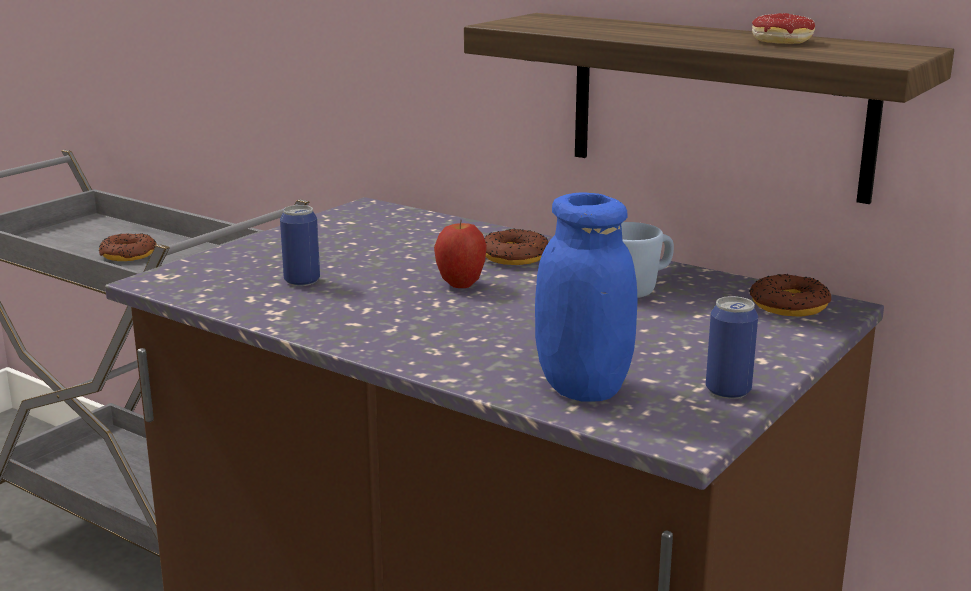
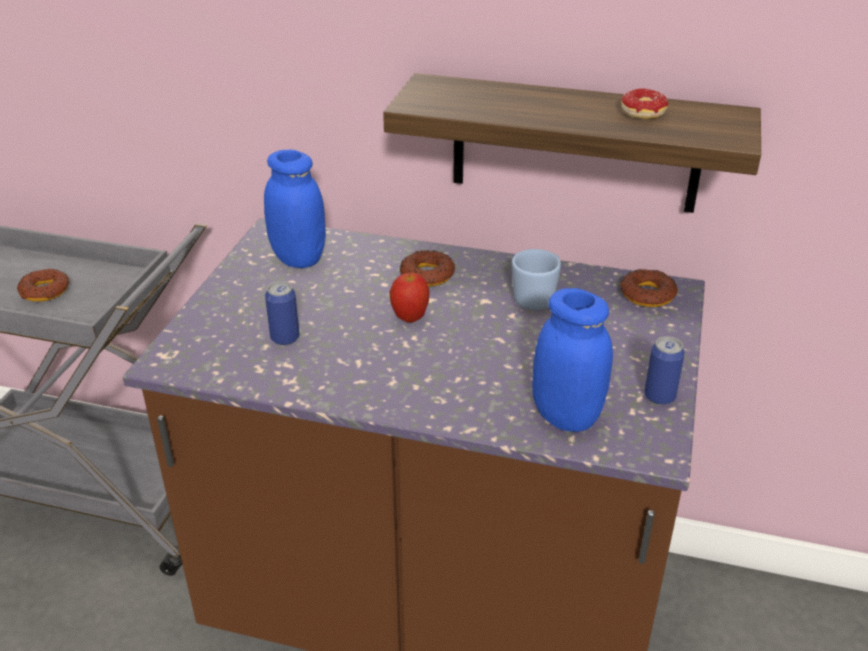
camera: 20 degrees left, 15 degrees up
(377, 228) = (298, 259): none -> blue jar

